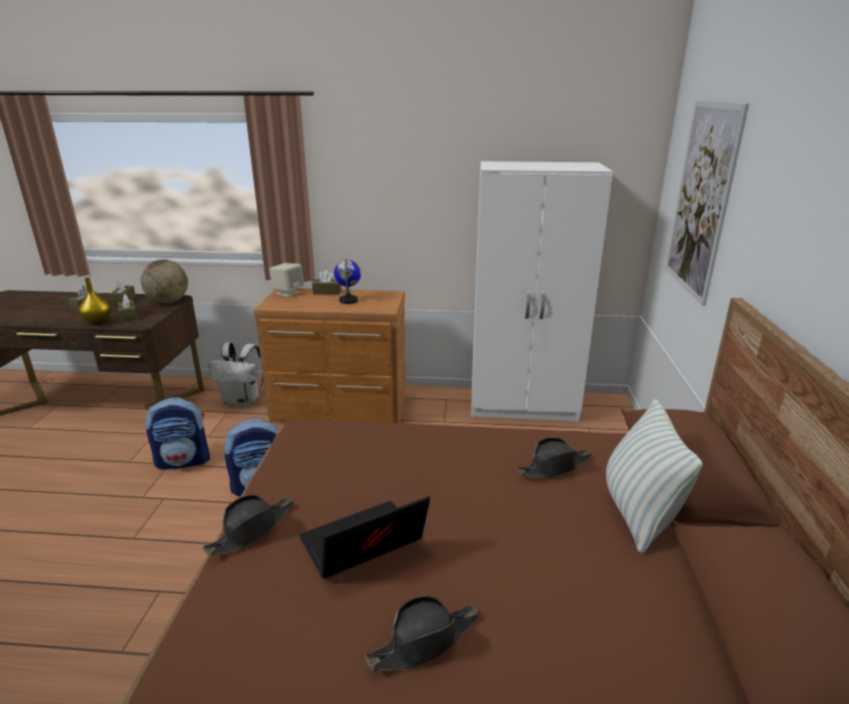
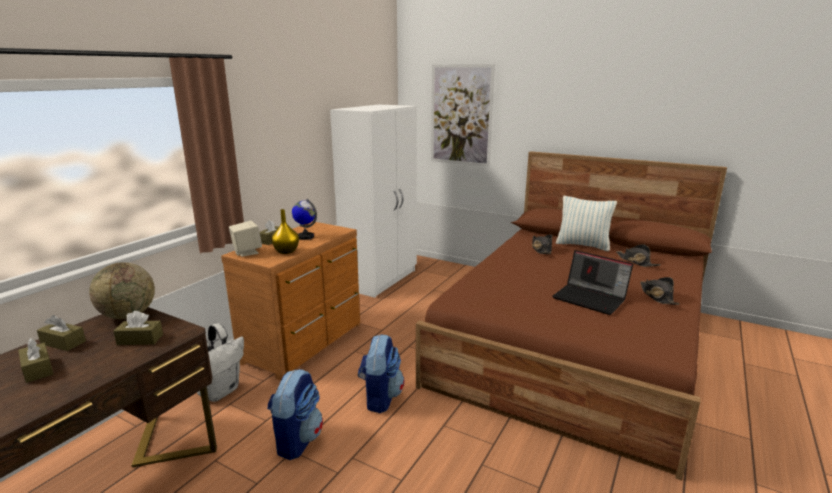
camera: 65 degrees left, 5 degrees down
(98, 322) = (126, 359): yellow vase -> yellow vase (286, 251)
(252, 530) = (567, 324): black hat -> black hat (636, 261)
(362, 546) = (590, 298): laptop -> laptop turned 45 degrees counterclockwise

